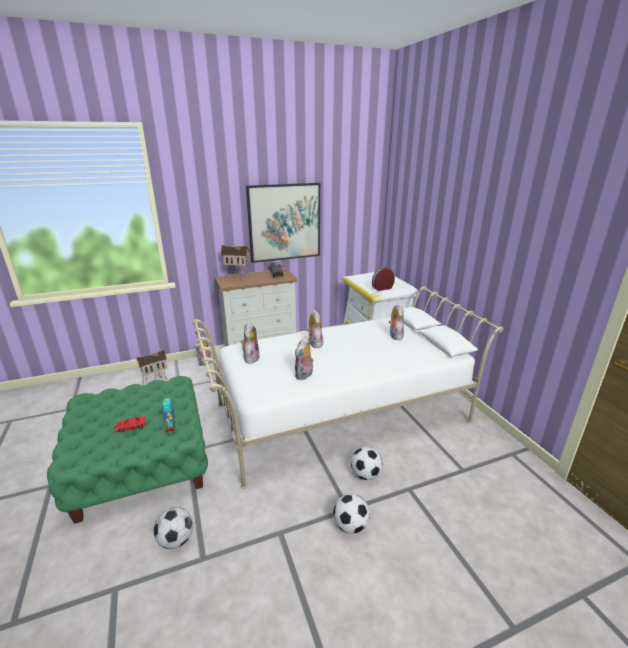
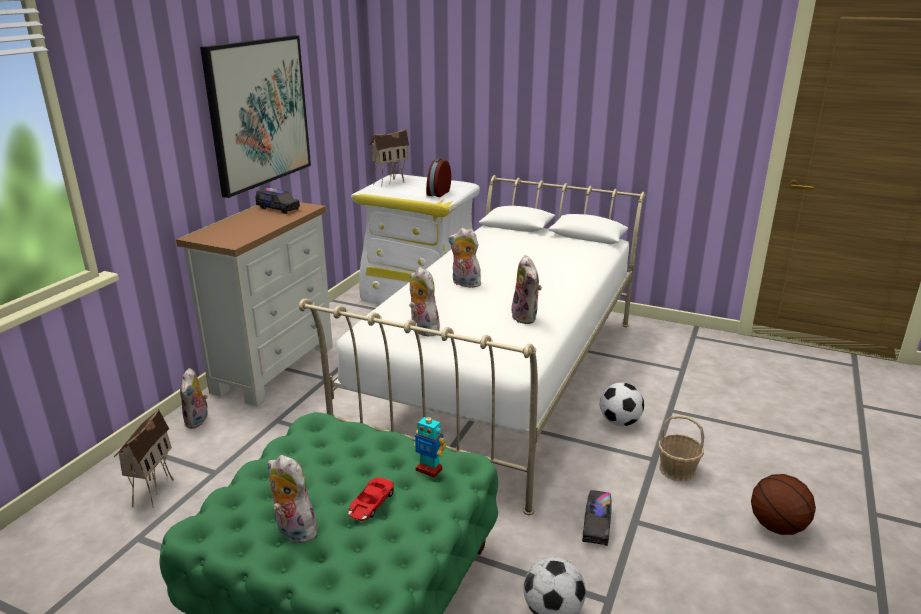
camera: 45 degrees left, 0 degrees up
(237, 278) = (227, 230): toy house -> toy house (390, 182)
(259, 519) = (596, 526): none -> toy truck
(350, 525) = (677, 470): football -> basket
(350, 611) = (778, 526): none -> basketball
(394, 336) = (529, 244): plush toy -> plush toy (293, 531)

